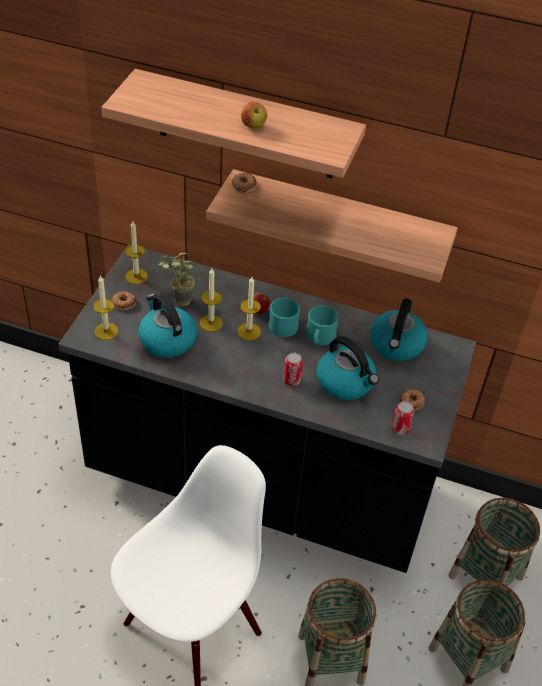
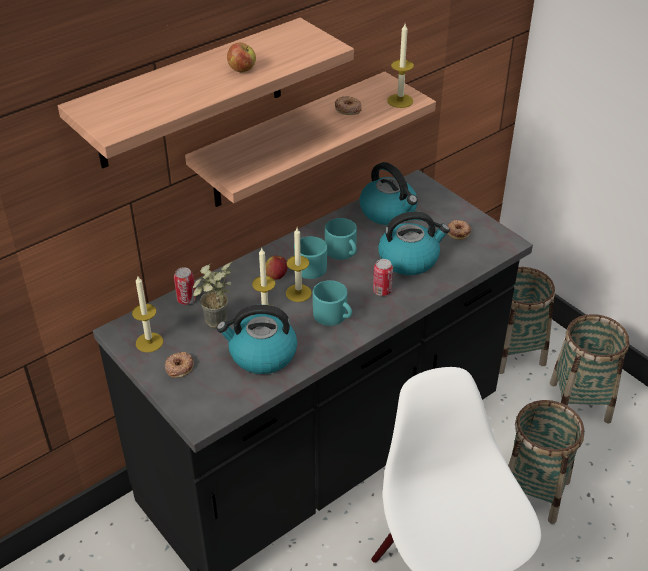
camera: 55 degrees left, 5 degrees down
(106, 331) = (209, 397): candle -> candle (400, 101)
(239, 363) = (333, 316): none -> turquoise mug
(243, 185) = (217, 156): donut -> donut (347, 109)
(400, 429) = (483, 251): can -> can (186, 300)

